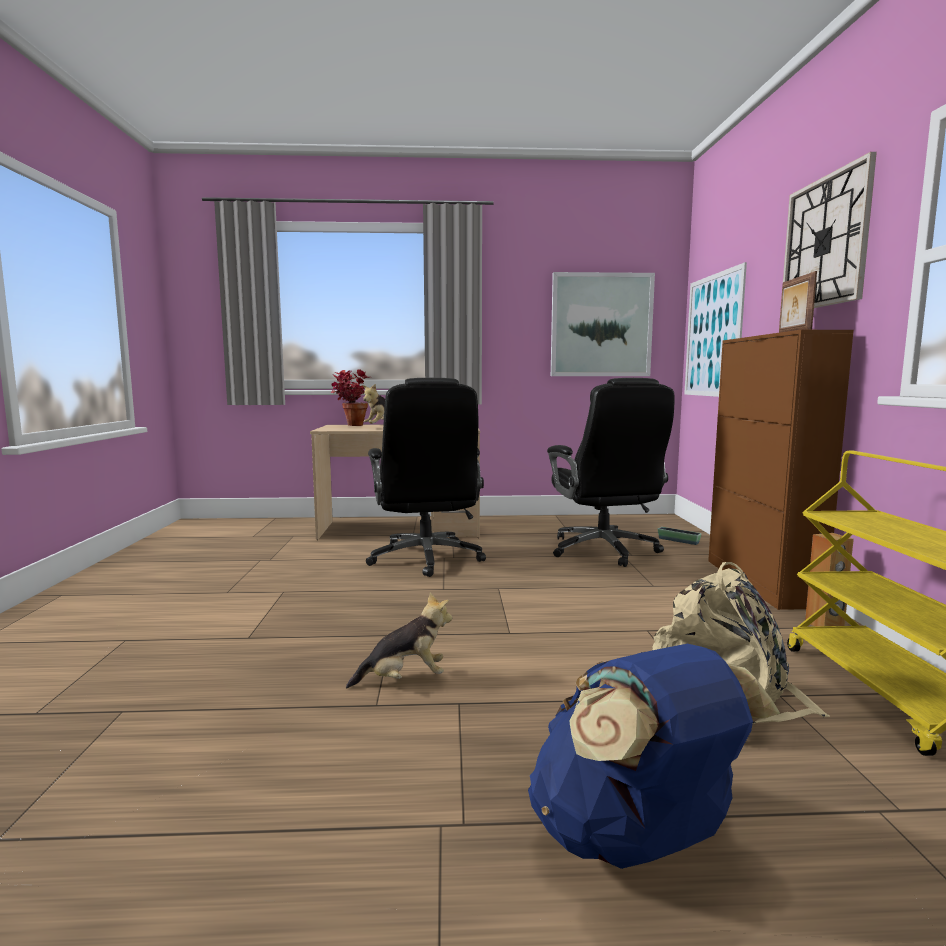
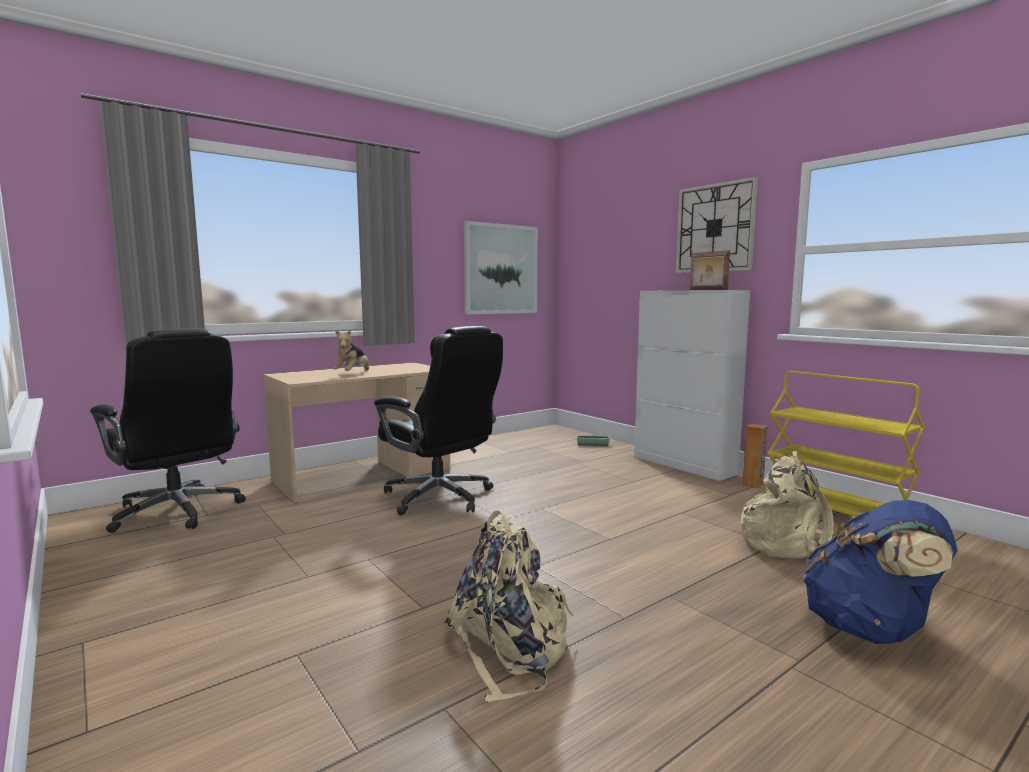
camera: 35 degrees left, 0 degrees up
(241, 690) = (510, 648): none -> beige backpack
(350, 426) = (301, 374): potted plant -> none
(404, 679) = (609, 594): plush toy -> none
(604, 550) = (560, 462): black office chair -> black office chair (177, 512)
(712, 335) = (594, 282): picture -> none
(760, 582) = (684, 465): brown cabinet -> white cabinet

